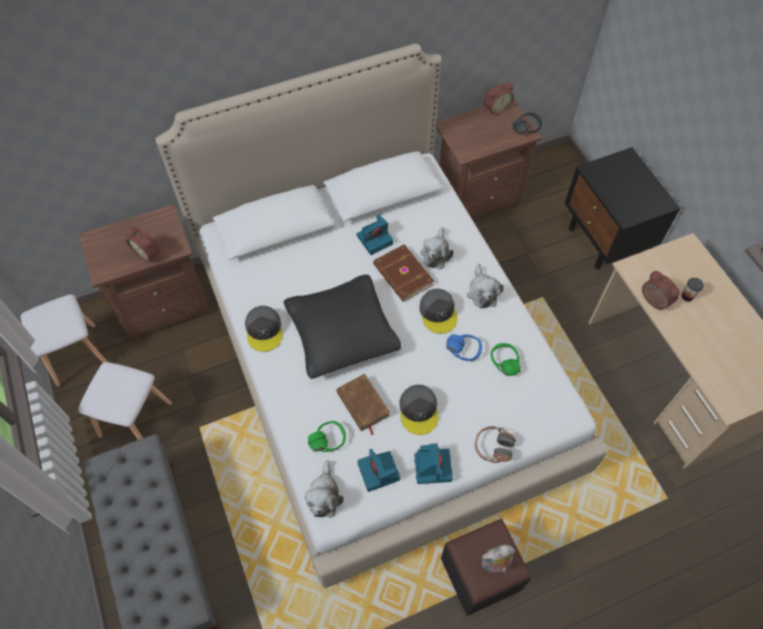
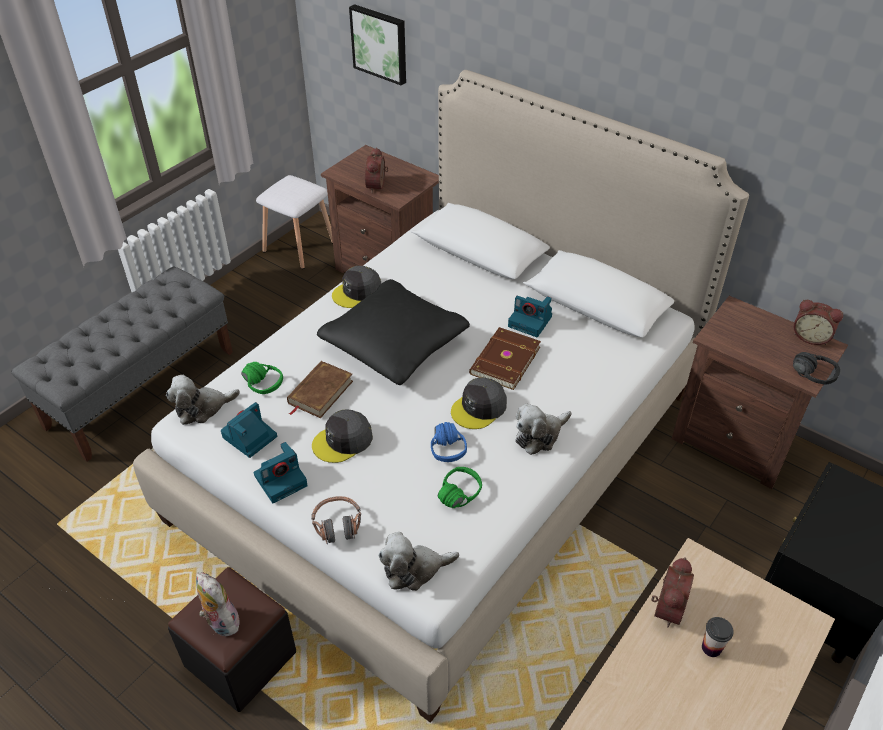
camera: 60 degrees right, 15 degrees down
(58, 147) = (380, 43): none -> picture
(135, 418) = (262, 309): white stool -> none
(436, 253) = (557, 375): plush toy -> plush toy (414, 569)

